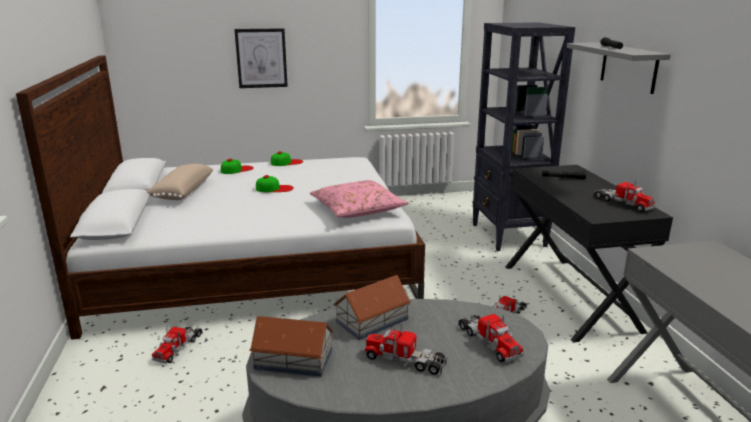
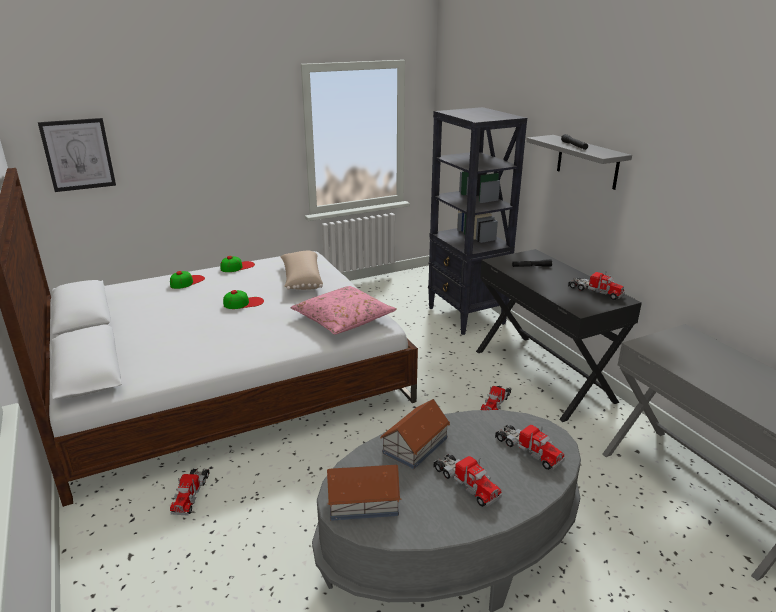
camera: 15 degrees left, 5 degrees up
(181, 192) = (140, 318): beige pillow -> beige pillow (301, 280)
(261, 58) = (191, 153): picture -> picture (78, 154)
(405, 360) = (465, 483): toy truck -> toy truck turned 135 degrees counterclockwise

